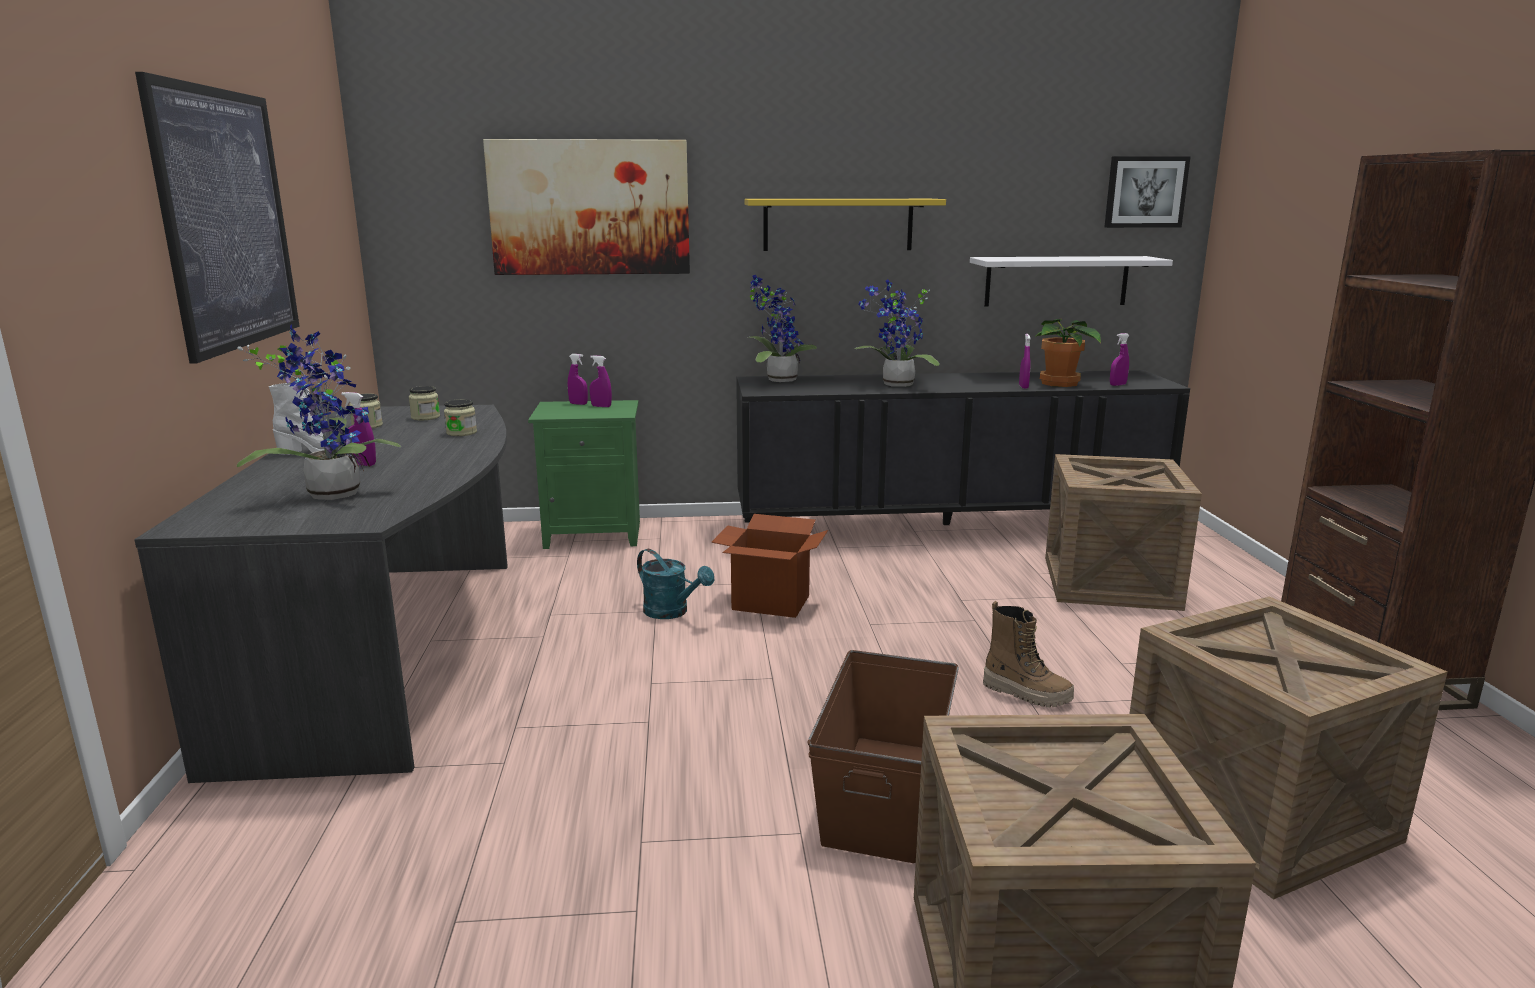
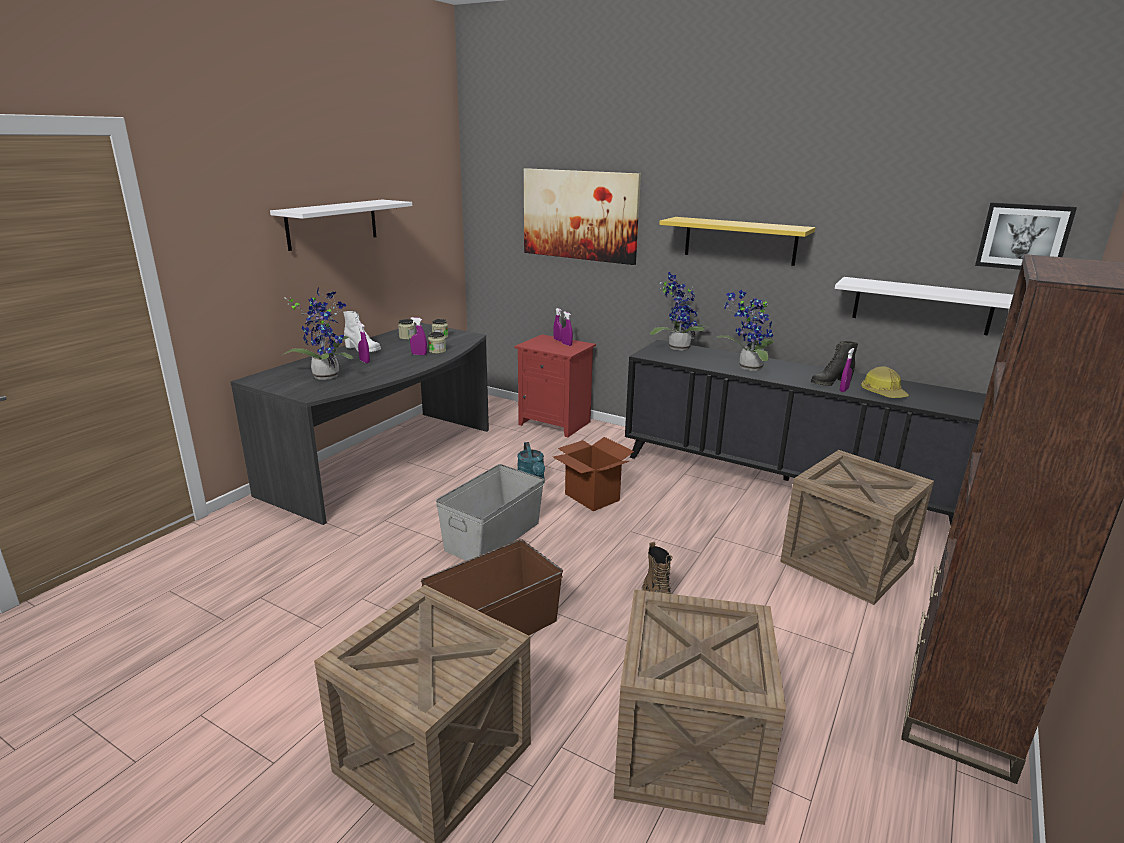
camera: 35 degrees right, 5 degrees up
(227, 219) = (332, 224): picture -> white shelf
(595, 534) = (556, 423): green nightstand -> red nightstand
(713, 688) = (493, 536): none -> grey storage box
(998, 383) = (830, 383): none -> black boot
(1060, 383) = (883, 393): potted plant -> hard hat
(1117, 385) = (932, 405): purple spray bottle -> purple spray bottle (419, 354)

